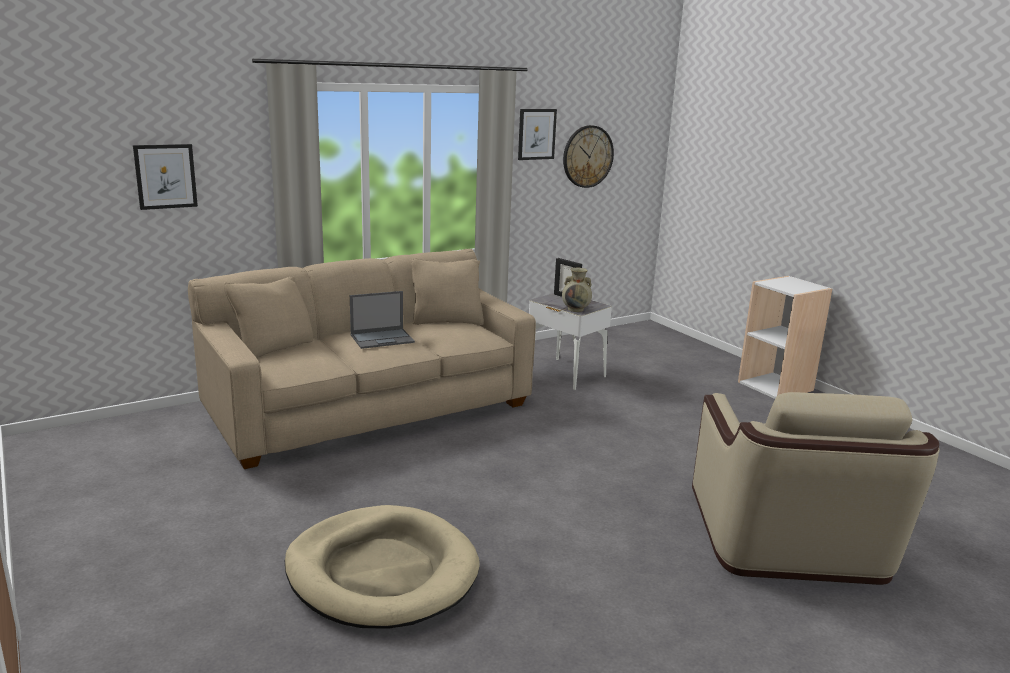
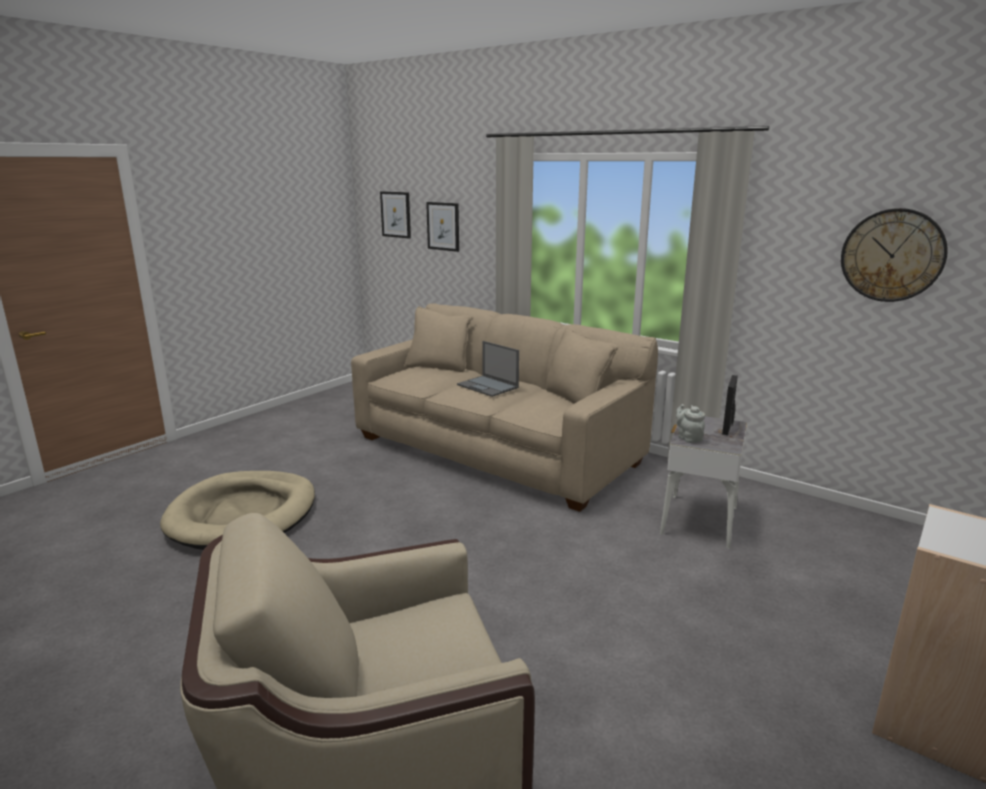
camera: 70 degrees right, 0 degrees up
(536, 134) = (797, 216): picture -> picture (396, 214)
(576, 309) = (688, 438): beige vase -> grey teapot

